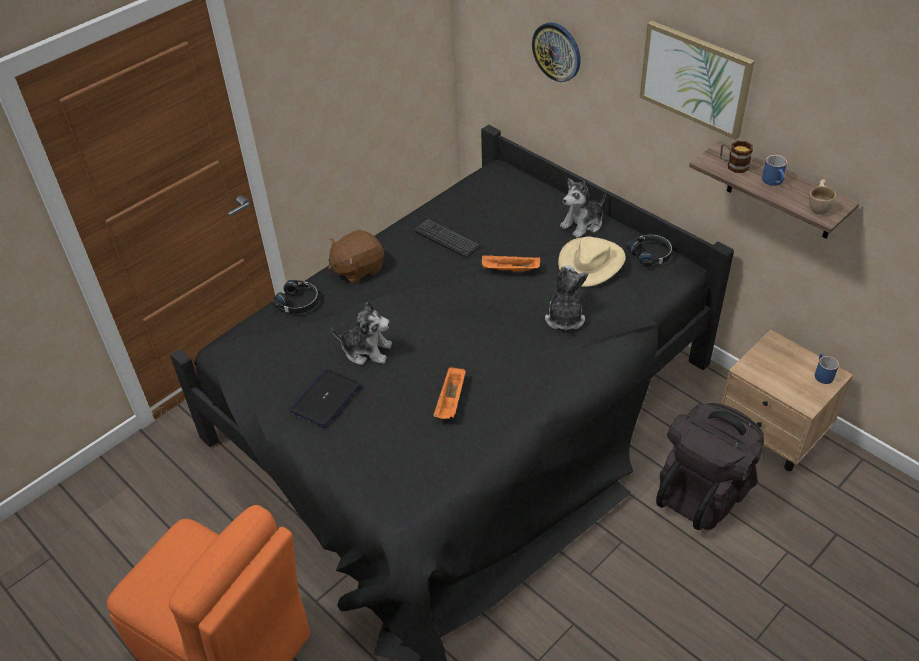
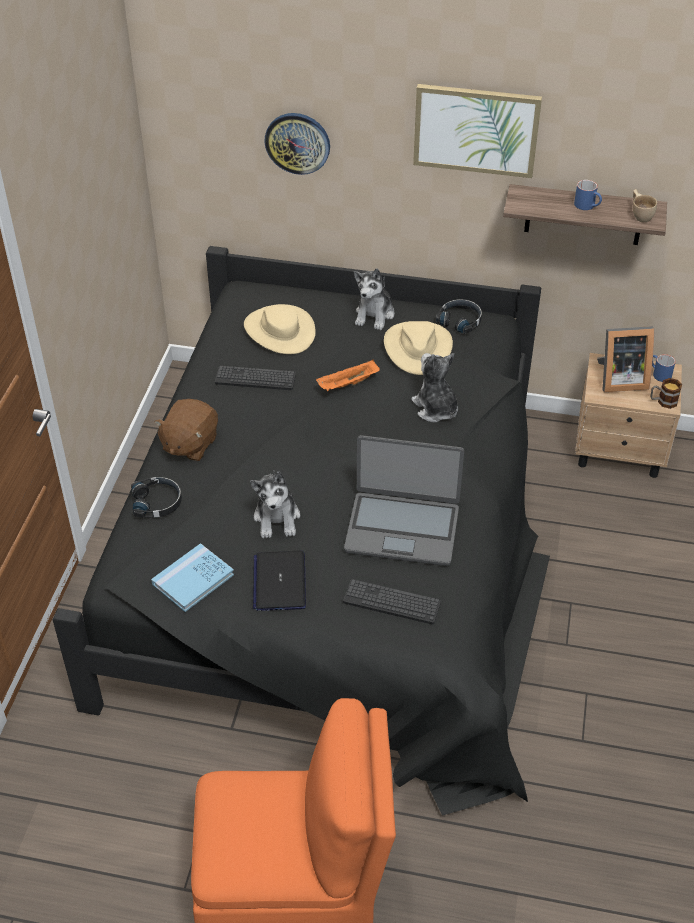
camera: 35 degrees left, 0 degrees up
(269, 369) = (193, 579): none -> blue book
(366, 350) = (277, 518): plush toy -> plush toy turned 105 degrees clockwise
(391, 455) = (391, 602): none -> keyboard
(451, 401) = (402, 528): orange tray -> laptop
(497, 209) = (279, 331): none -> beige hat
(704, 491) = (603, 526): black backpack -> none
(733, 165) = (542, 202): mug -> mug (663, 401)
(779, 363) = (619, 379): none -> picture frame

